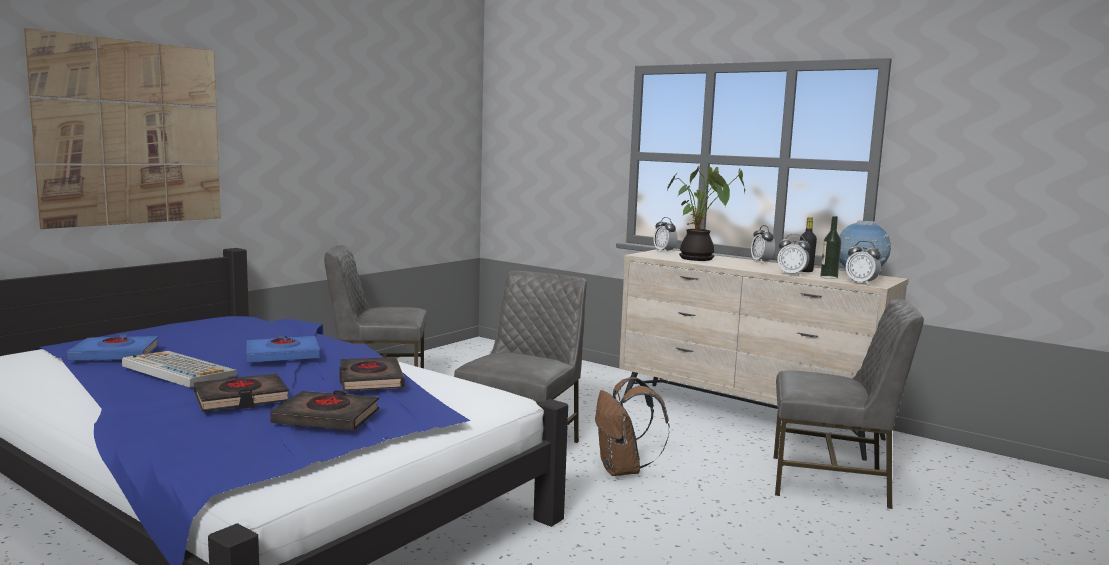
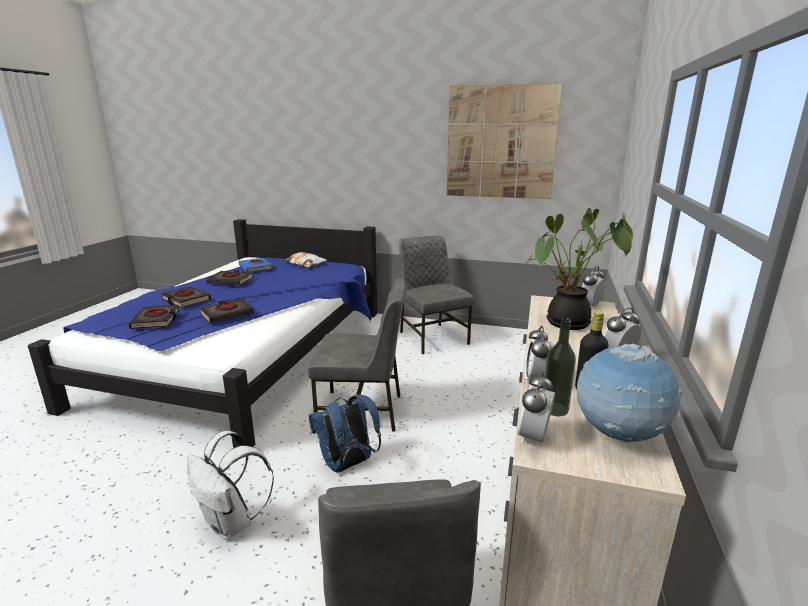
camera: 70 degrees right, 10 degrees up
(132, 133) = (320, 158): picture -> picture (500, 142)
(162, 331) = (305, 263): none -> pillow
(177, 370) = (230, 281): keyboard -> black book
(282, 355) = (267, 289): blue book -> none
(623, 470) = (347, 465): brown backpack -> blue backpack
(690, 534) = (232, 523): none -> white backpack

